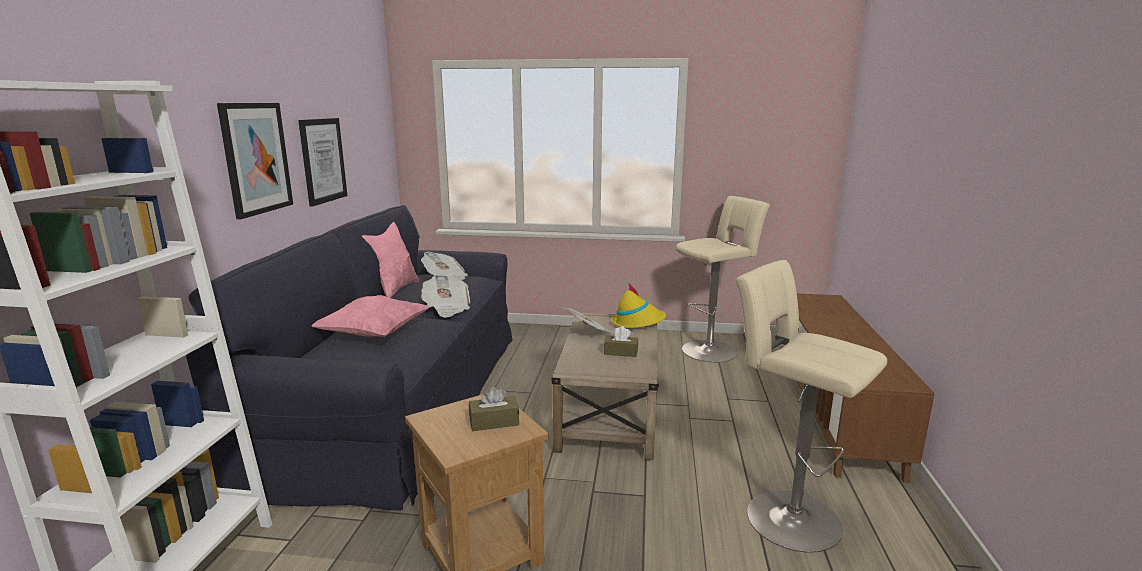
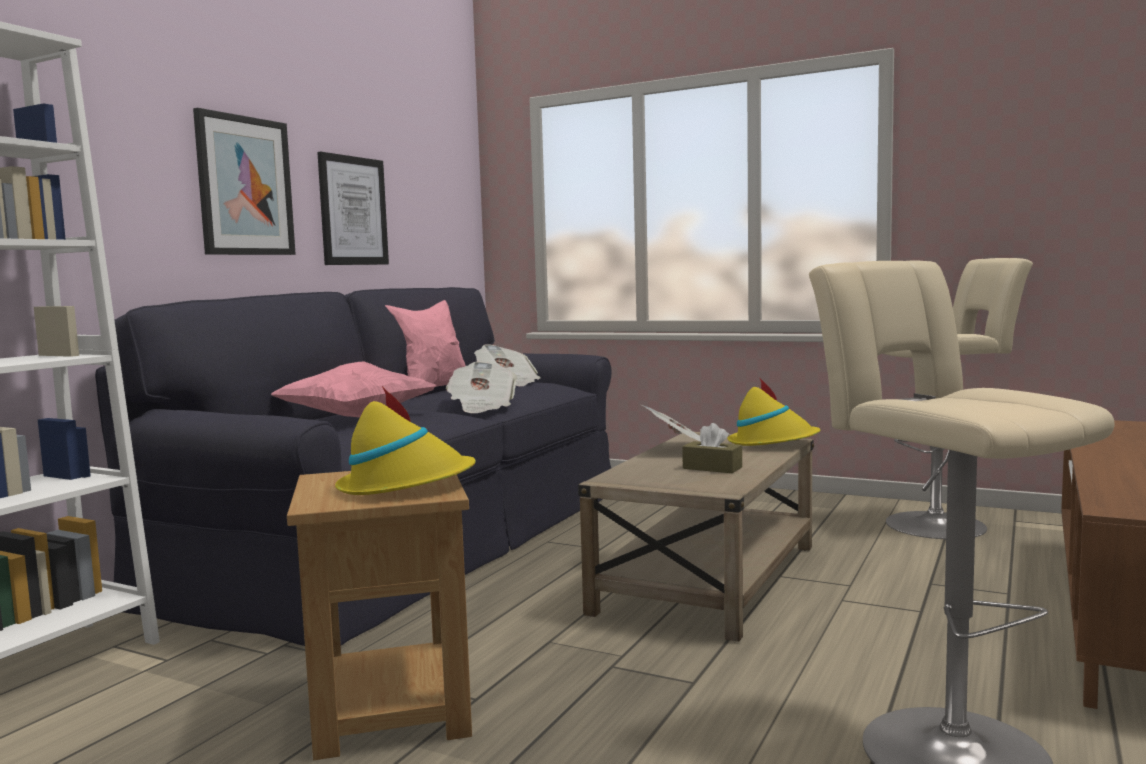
camera: 20 degrees right, 10 degrees down
(494, 422) = (406, 485): brown tissue box -> yellow hat

